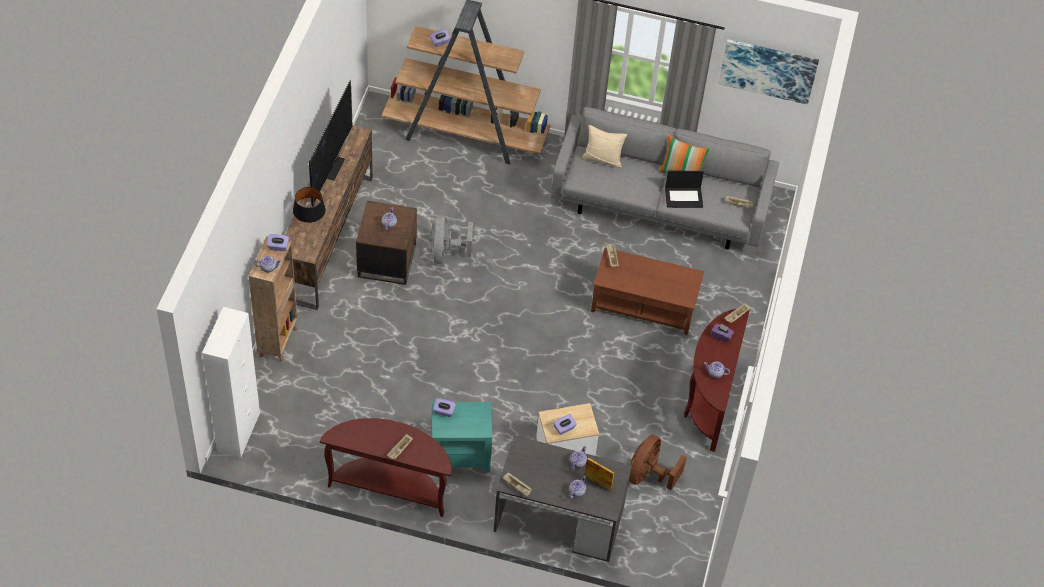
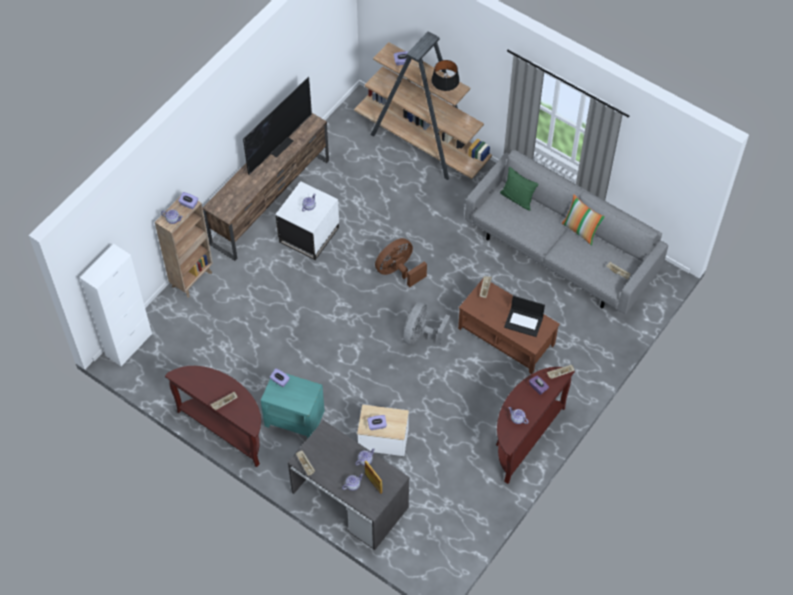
camera: 25 degrees right, 5 degrees up
(310, 223) = (240, 188): black table lamp -> black table lamp (445, 91)
(386, 260) = (308, 234): brown side table -> white side table
(446, 253) = (360, 242): grey fan -> grey fan (421, 335)
(602, 159) = (517, 198): beige pillow -> green pillow
(648, 475) = (442, 486): brown fan -> brown fan (398, 271)
(684, 197) = (572, 252): laptop -> laptop (524, 322)
(768, 70) = (667, 163): picture -> none

